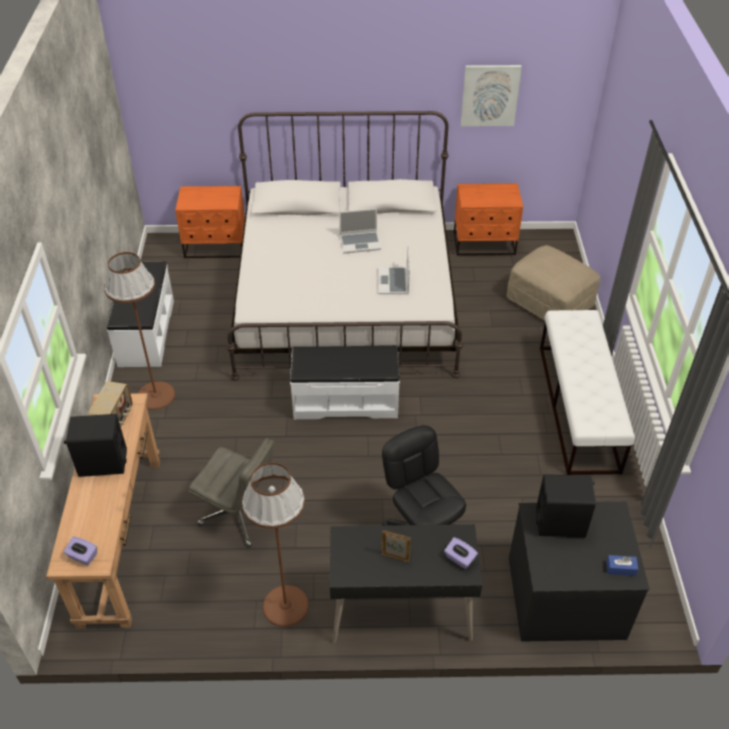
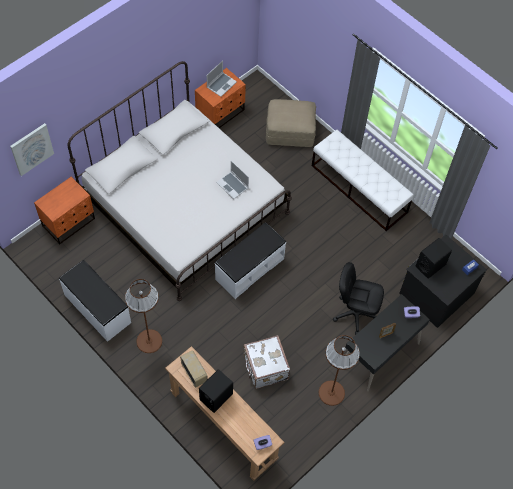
camera: 45 degrees left, 15 degrees up
(240, 514) = (265, 368): grey office chair -> white suitcase
(360, 242) = (188, 171): laptop -> laptop (221, 84)
(490, 95) = (204, 33): picture -> picture (32, 149)

